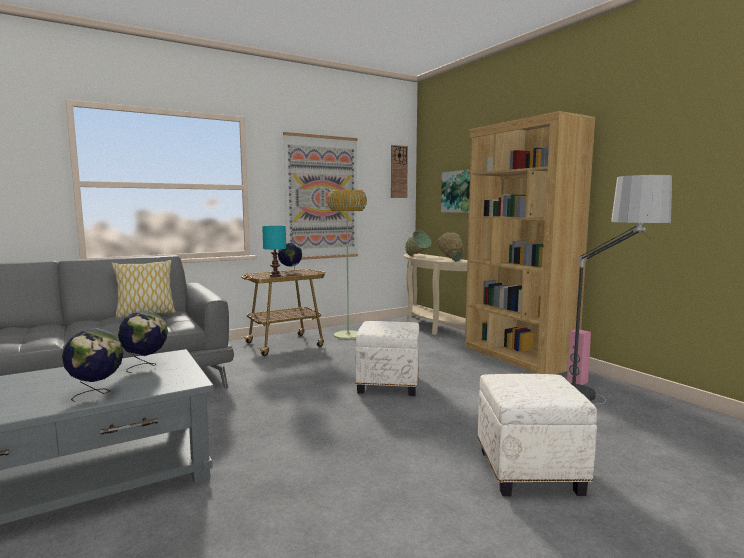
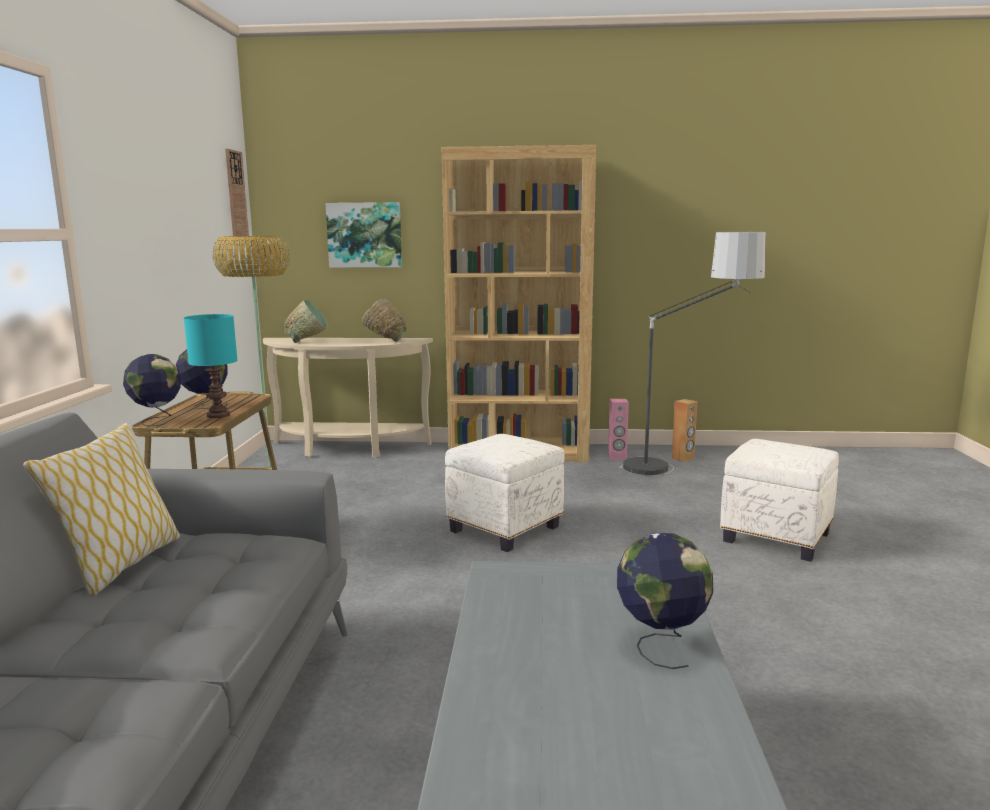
camera: 55 degrees left, 5 degrees up
(145, 366) = (545, 598): globe -> globe (157, 420)
(322, 198) = (166, 250): picture -> none
(632, 402) = (683, 458): none -> brown speaker

